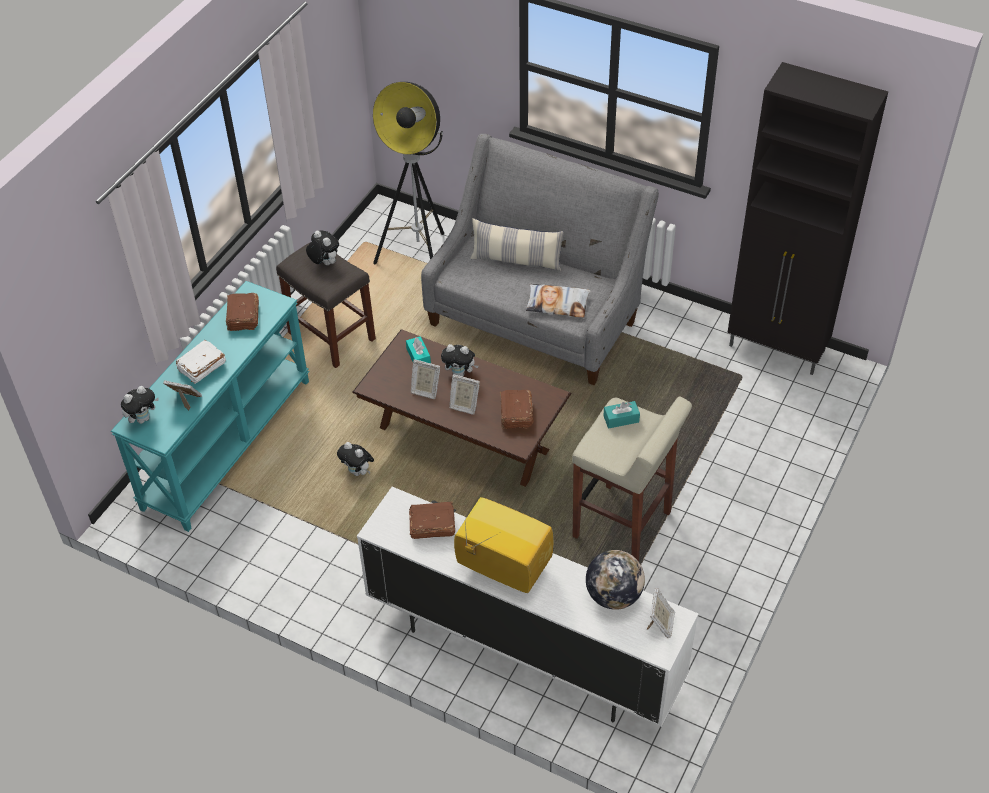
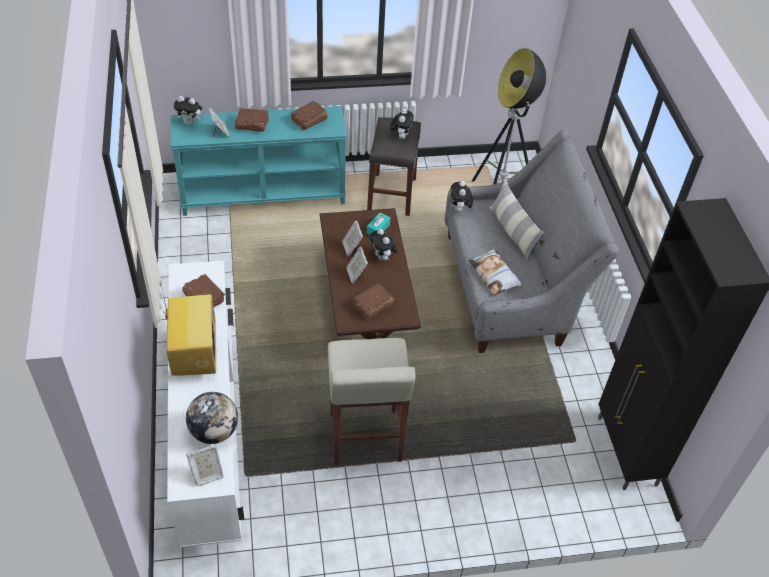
camera: 50 degrees right, 0 degrees up
(201, 367) = (251, 125): white book -> brown book
(358, 472) = (292, 267): plush toy -> plush toy (459, 209)
(621, 419) = (384, 352): turquoise tissue box -> none

